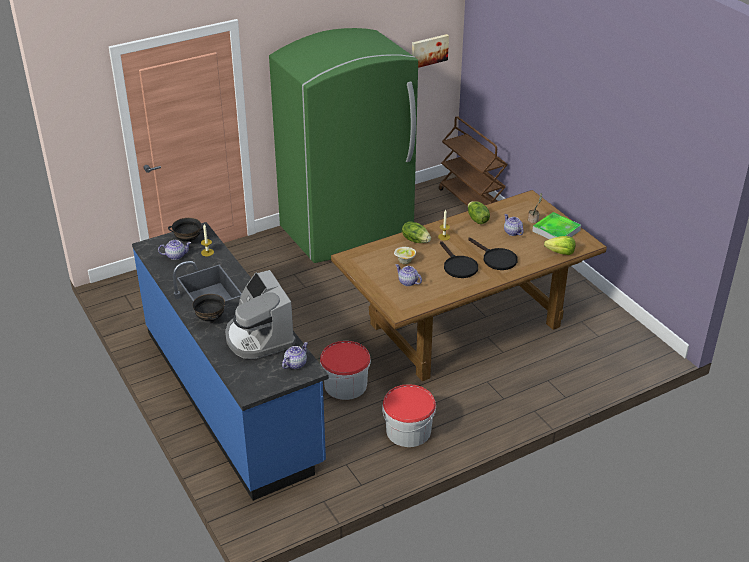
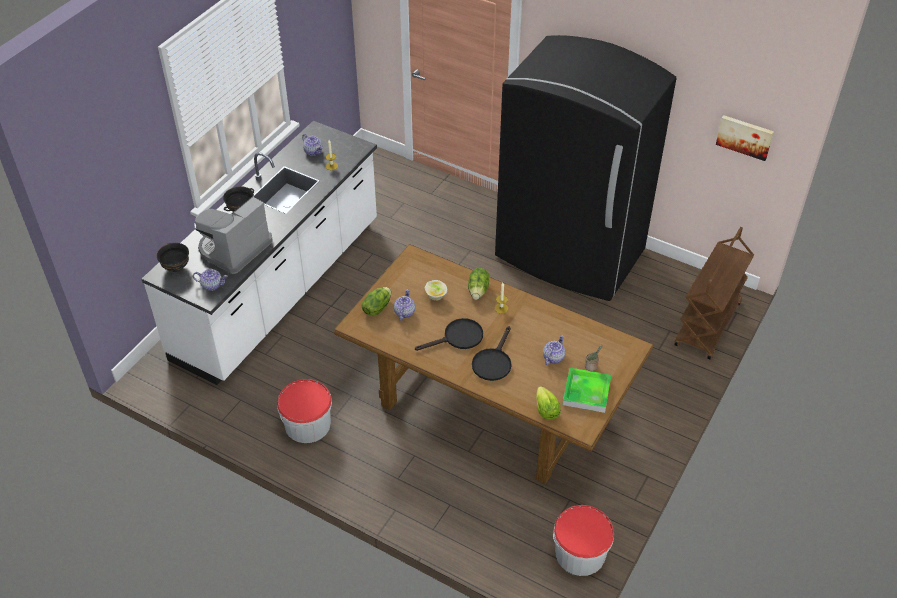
camera: 60 degrees right, 10 degrees up
(188, 240) = (341, 147): black bowl -> black bowl (176, 268)
(232, 396) = (280, 290): blue counter -> white counter
(345, 385) = (341, 355): bucket -> bucket (580, 553)
(348, 230) = (569, 255): green fridge -> black fridge
(458, 266) = (458, 338): black frying pan -> black frying pan turned 150 degrees counterclockwise
(477, 220) = (553, 321): lettuce -> lettuce (377, 308)

